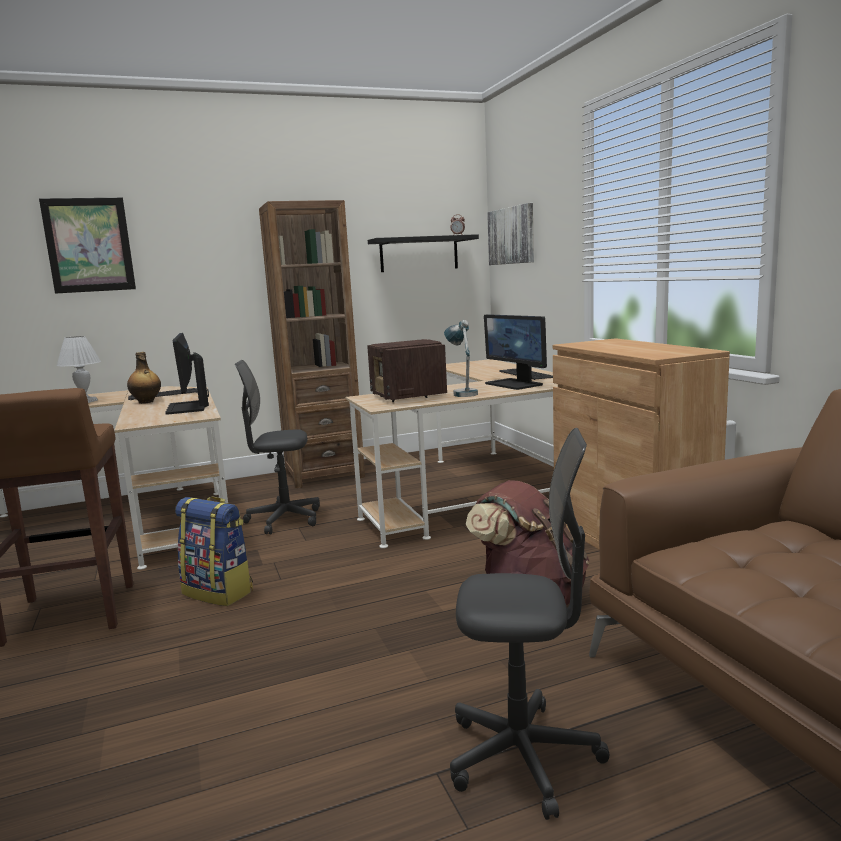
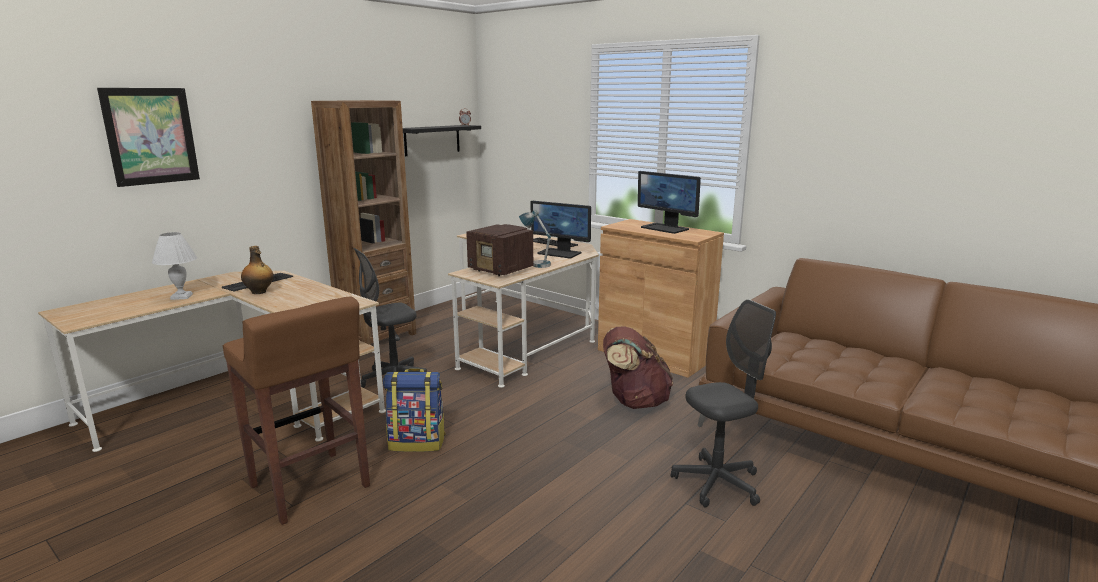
camera: 30 degrees left, 5 degrees up
(187, 407) = (322, 295): monitor -> monitor (665, 228)
(511, 235) = (509, 128): picture -> none

